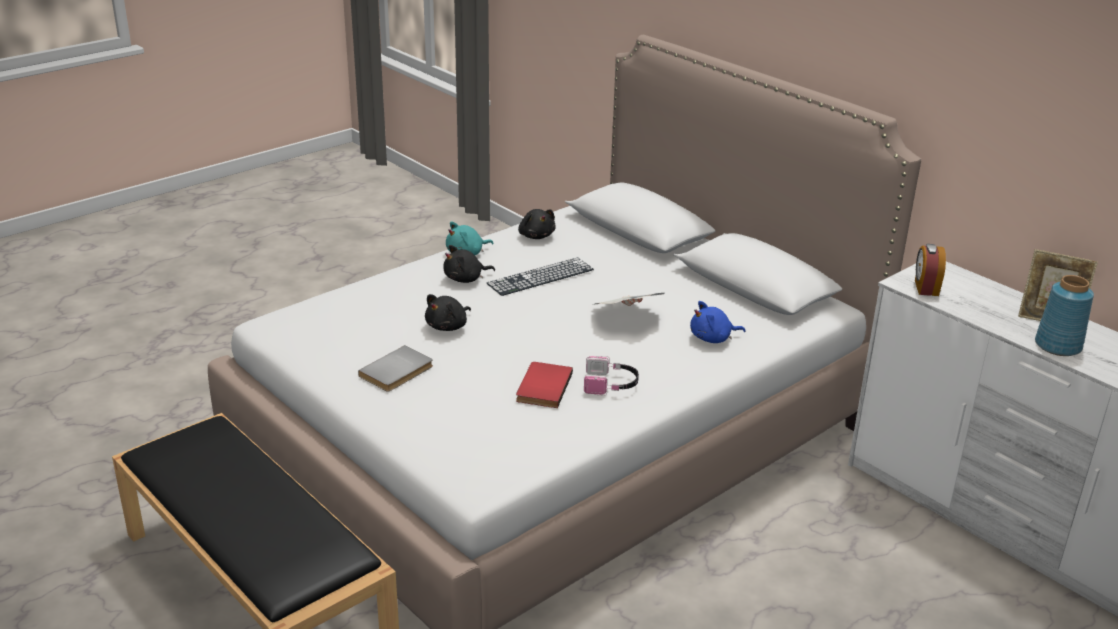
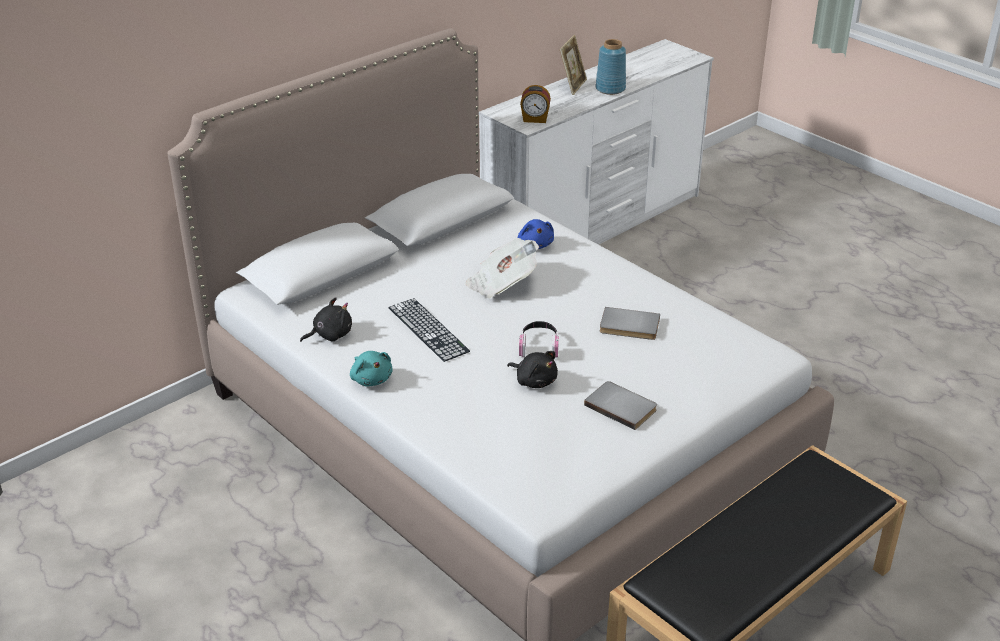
camera: 90 degrees left, 5 degrees up
(465, 279) = (432, 376): black plush toy -> none
(542, 387) = (629, 327): red book -> grey book
(611, 384) = (618, 293): headphones -> headphones (539, 345)

